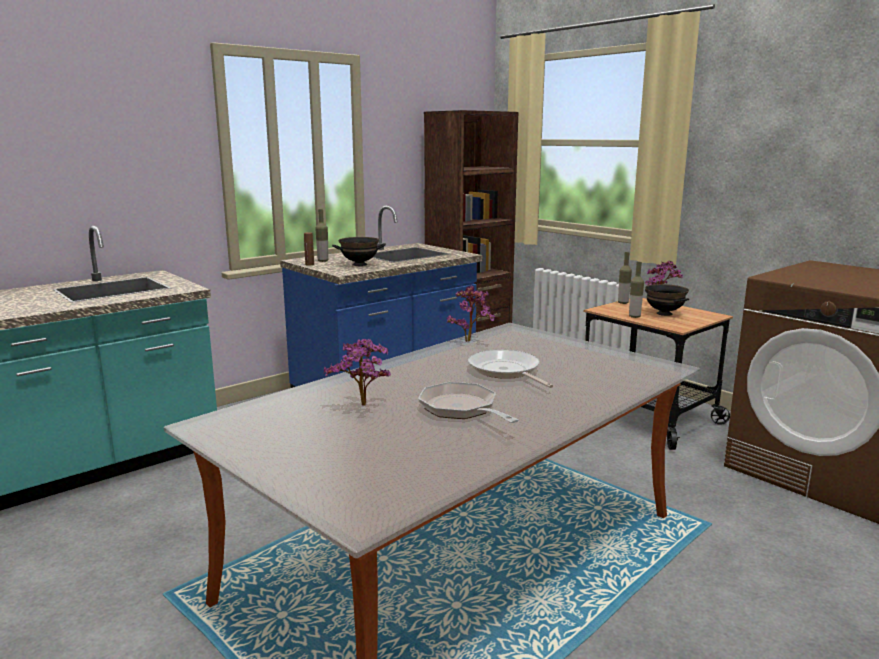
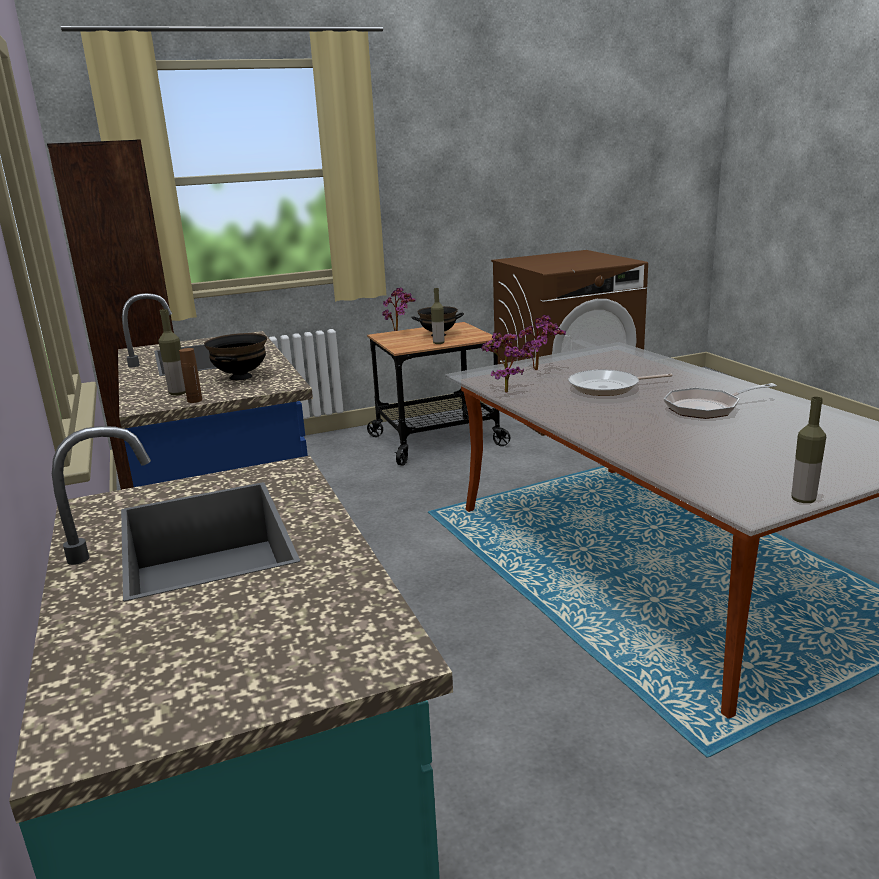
camera: 70 degrees left, 5 degrees up
(363, 407) = (698, 439): potted plant -> potted plant (539, 370)
(623, 303) = (387, 340): bottle -> bottle (803, 500)

